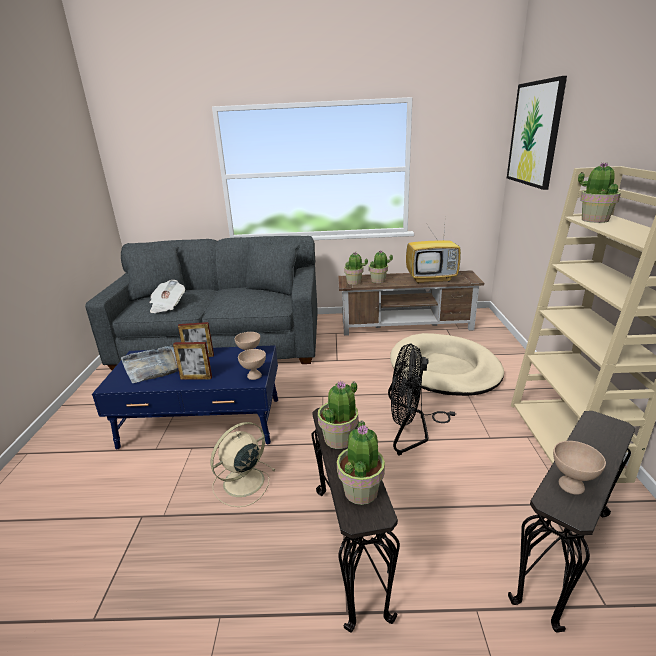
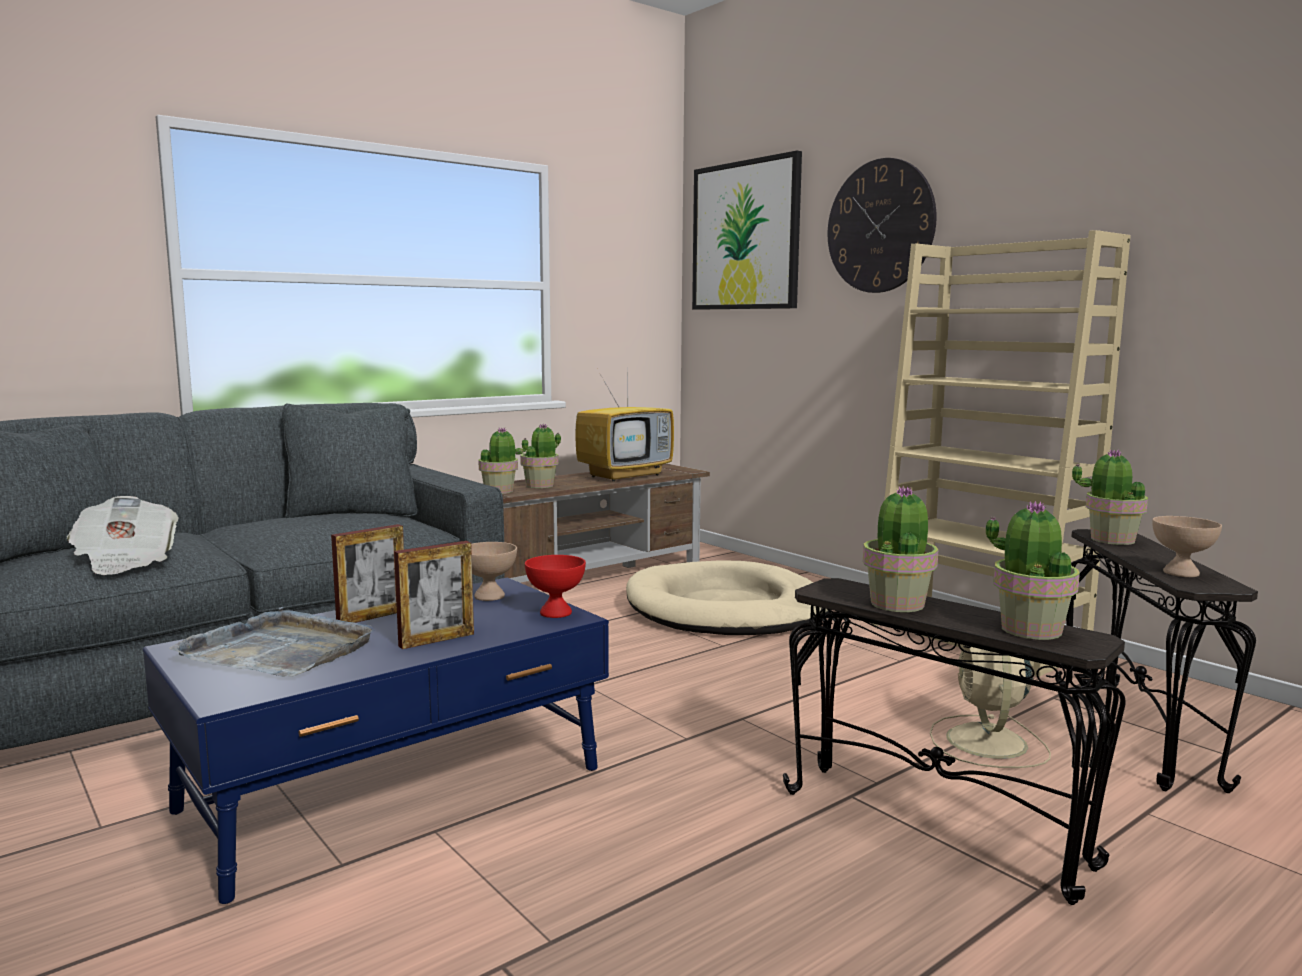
camera: 40 degrees left, 15 degrees down
(242, 482) = (634, 833): beige fan -> beige fan (987, 743)
(254, 375) = (555, 612): beige bowl -> red bowl
(412, 425) = (786, 677): black fan -> none
(594, 140) = (880, 226): none -> wall clock
(594, 220) = (952, 308): potted plant -> potted plant (1111, 540)

